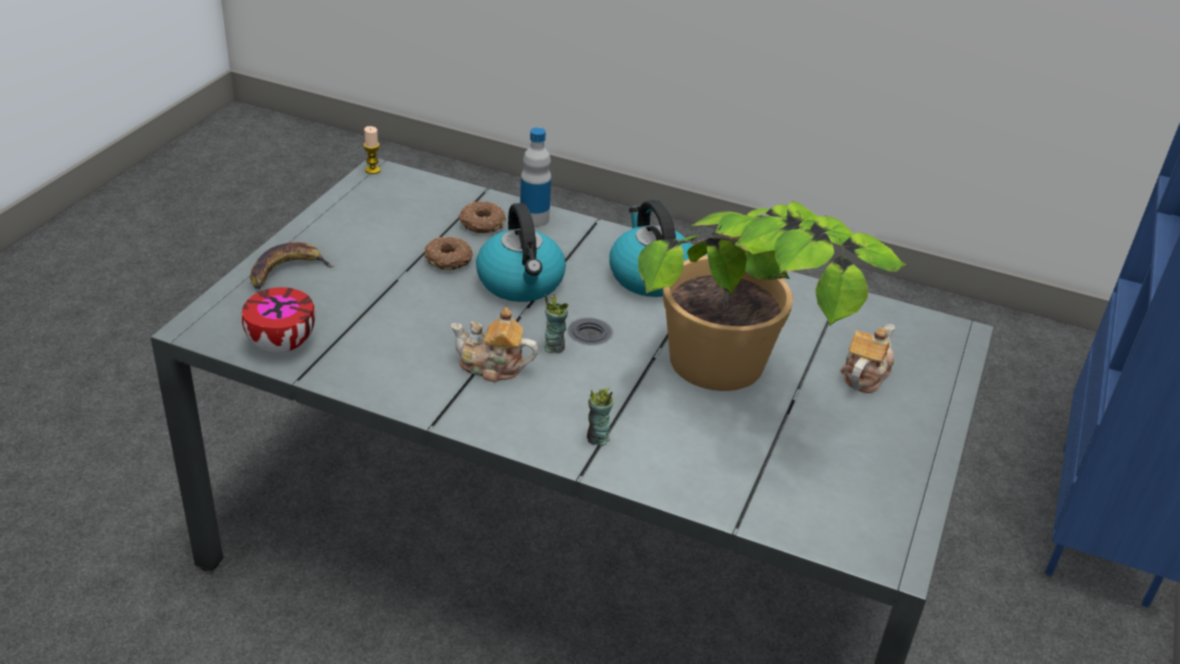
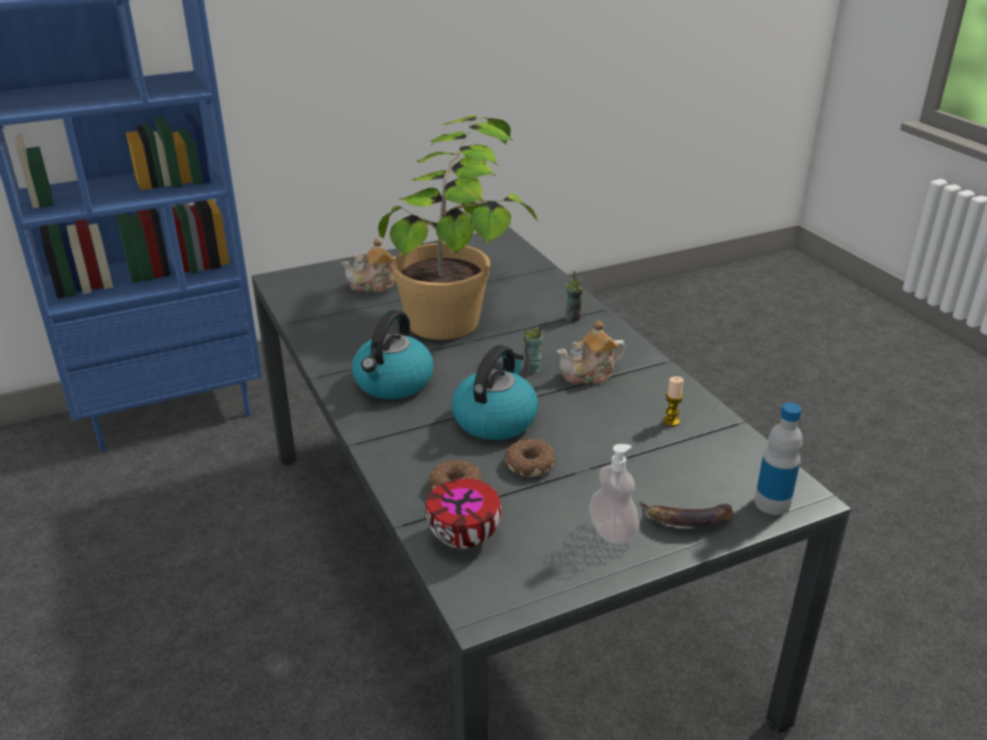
camera: 135 degrees left, 5 degrees down
(279, 344) = (737, 453): bowl -> bowl (465, 537)
(337, 240) = (612, 533): none -> soap dispenser
(372, 170) = (485, 618): candle -> candle (671, 421)
(492, 367) = (590, 375): teapot -> teapot turned 105 degrees clockwise
(534, 218) = (403, 470): bottle -> bottle (772, 503)

